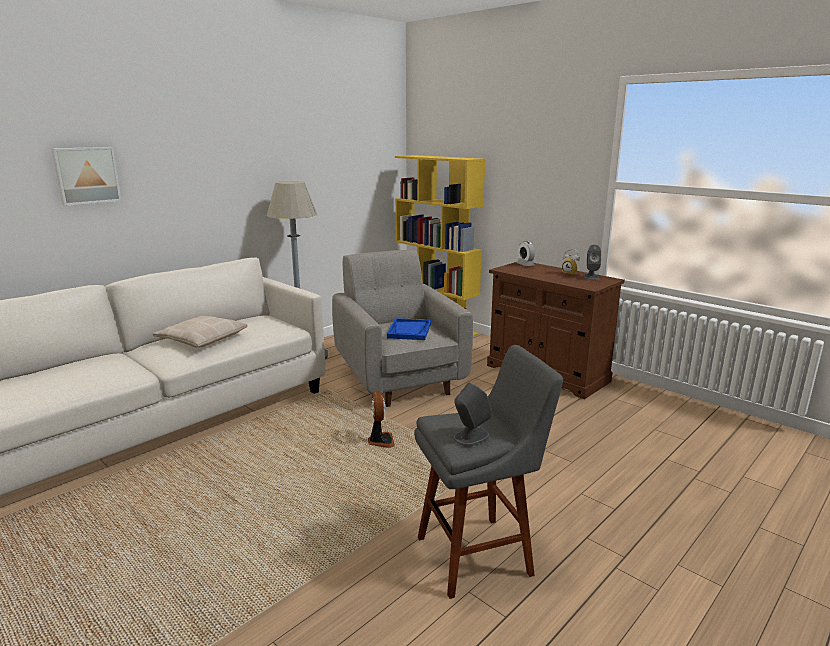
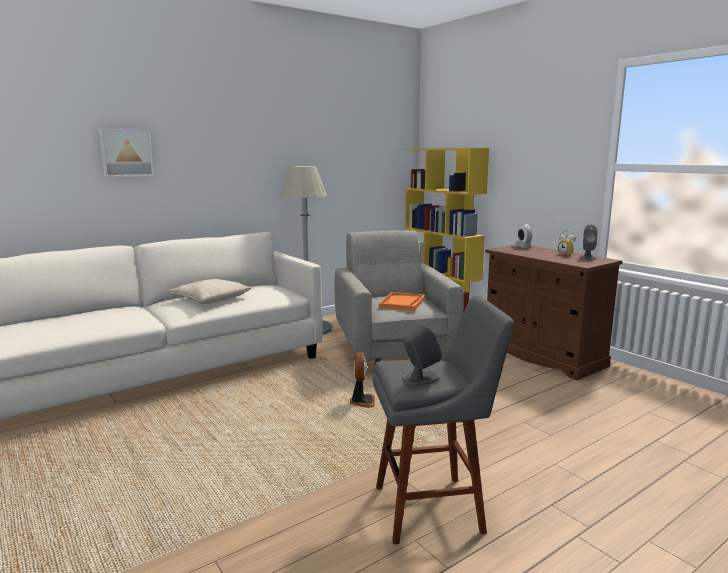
camera: 10 degrees right, 5 degrees down
(409, 331) = (402, 303): blue tray -> orange tray

